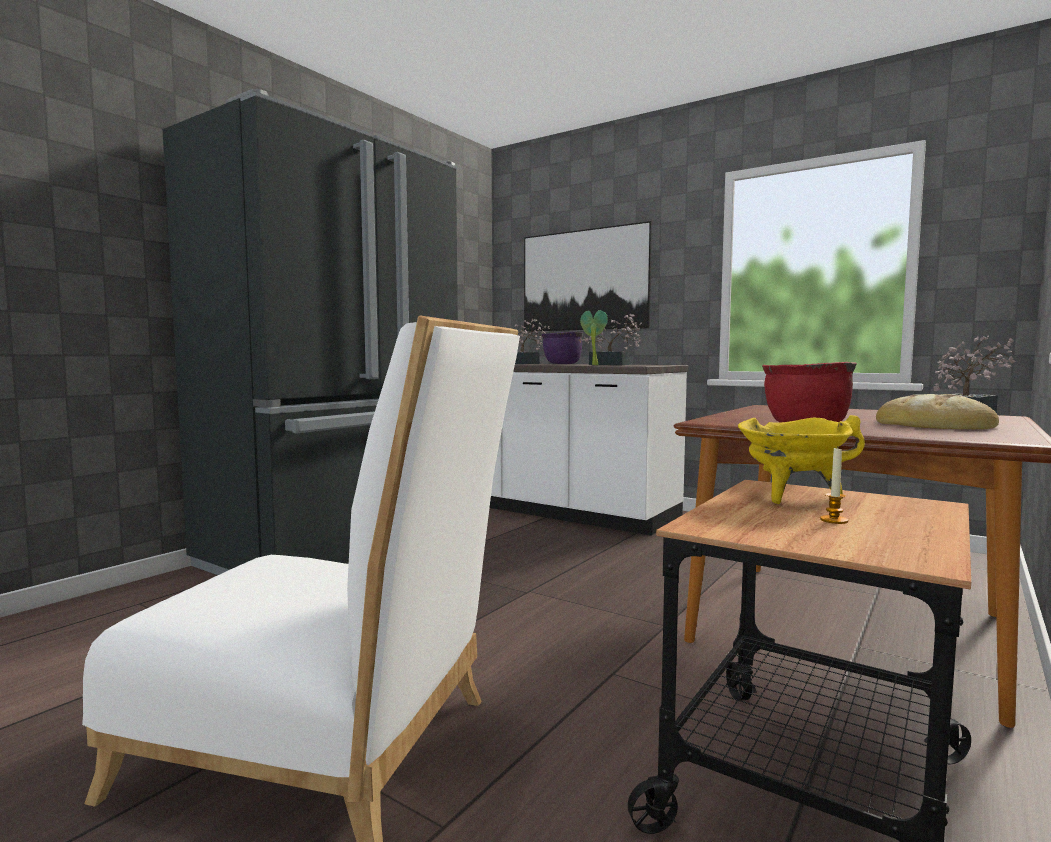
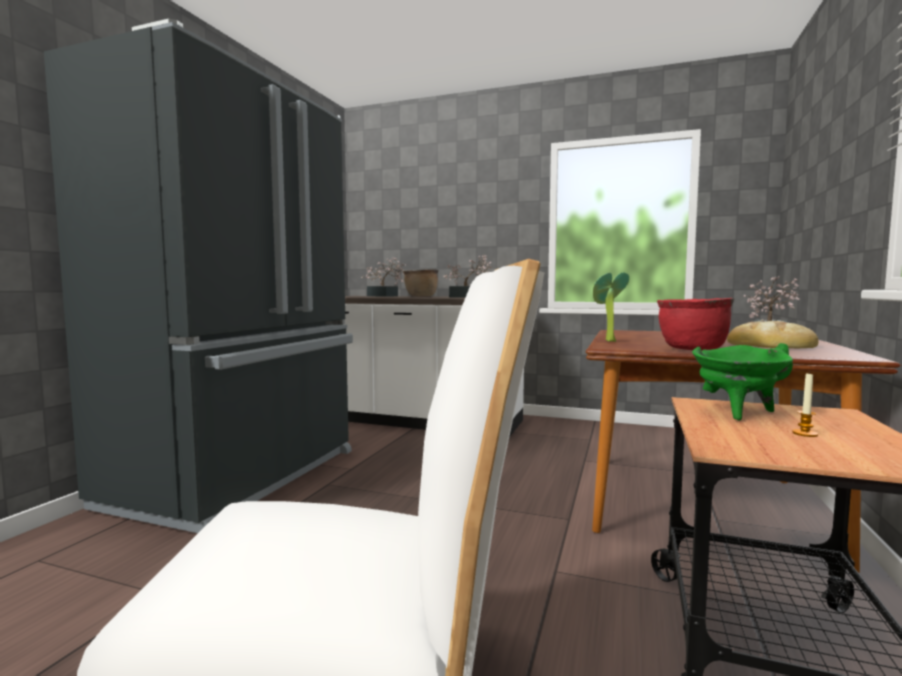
camera: 15 degrees left, 0 degrees up
(562, 364) = (421, 296): purple cooking pot -> brown cooking pot
(584, 280) = (432, 225): picture -> none
(593, 365) = (456, 297): potted plant -> potted plant (607, 341)
(793, 497) = (737, 412): yellow cooking pot -> green cooking pot

